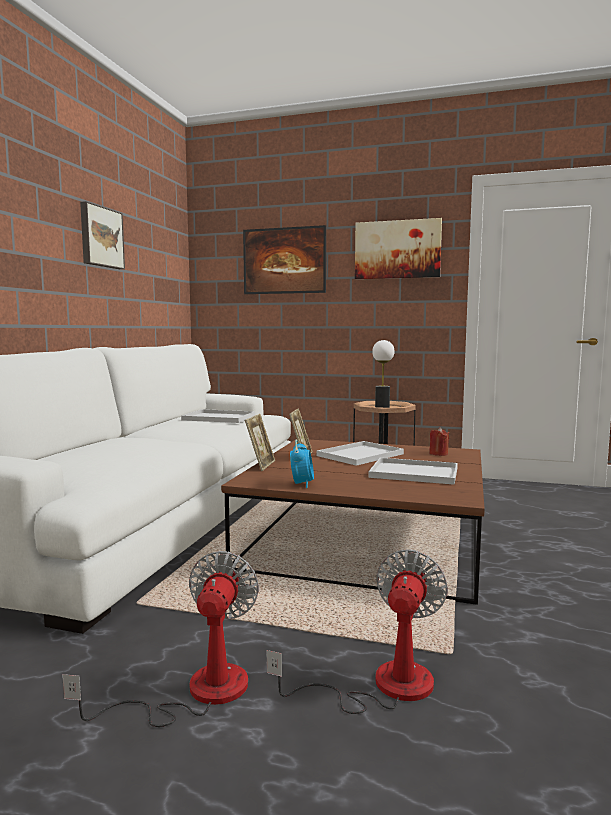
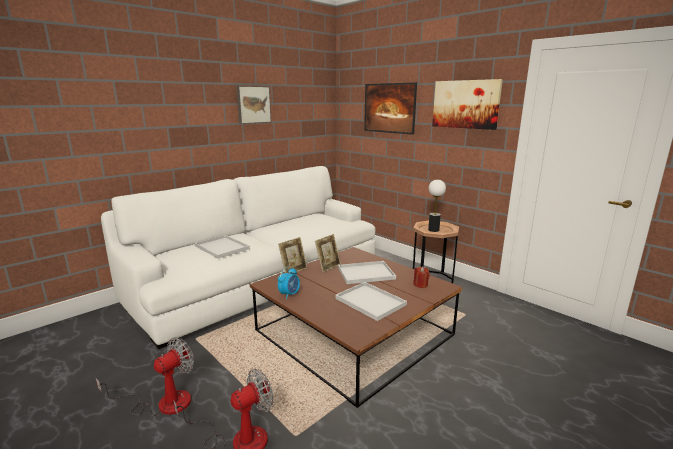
camera: 30 degrees right, 10 degrees up
(220, 418) = (315, 223): white tray -> white tray (223, 247)

